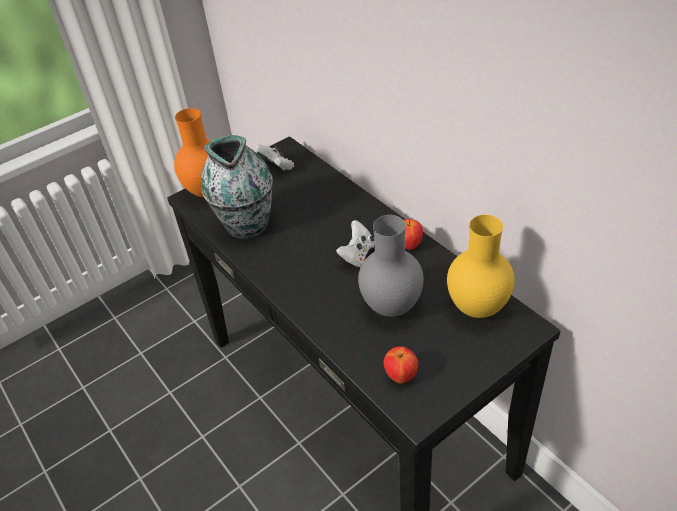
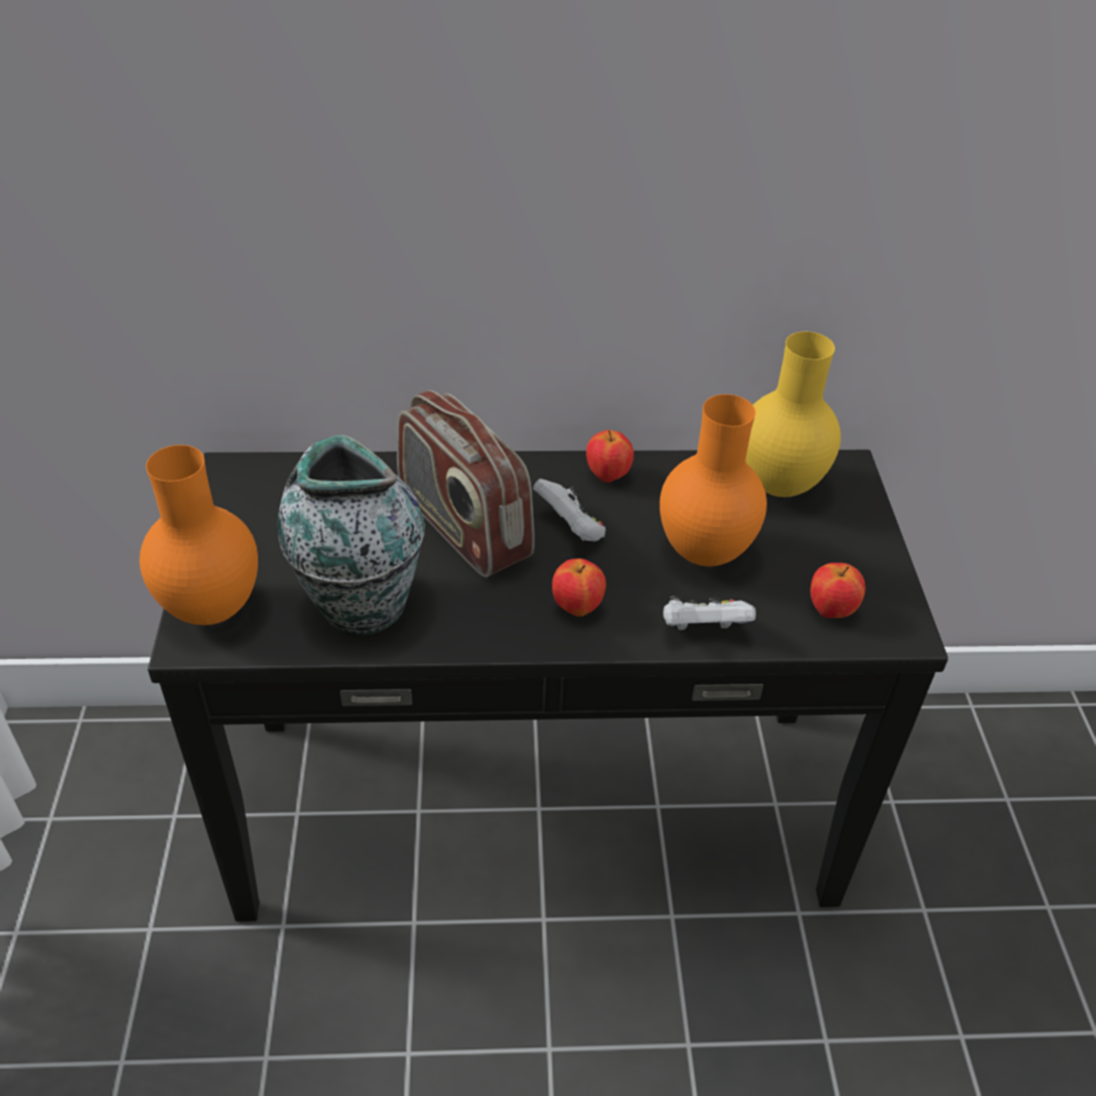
camera: 60 degrees left, 0 degrees up
(277, 167) = (265, 502): white game controller -> white game controller (702, 630)
(308, 285) = (577, 607): none -> apple
(322, 223) = (463, 527): none -> radio
(390, 306) = (701, 553): grey vase -> orange vase

